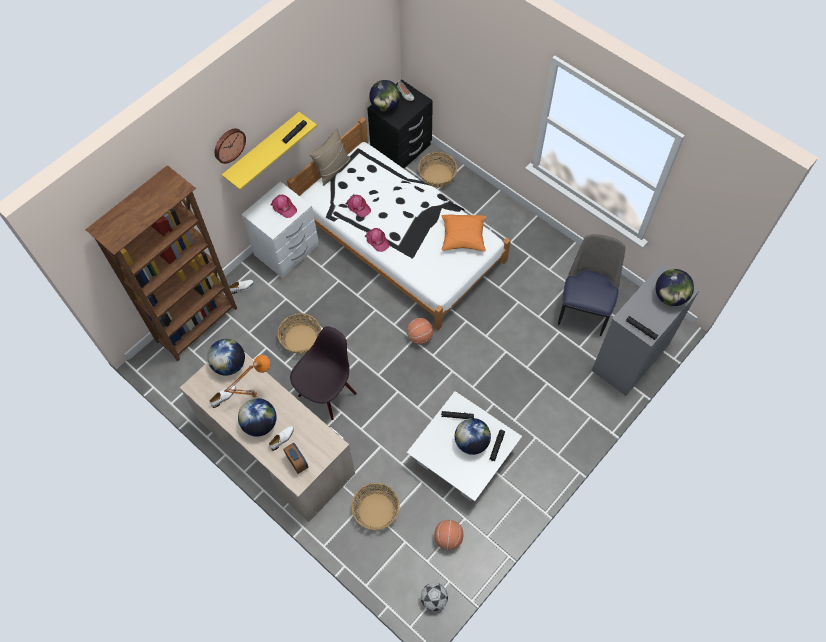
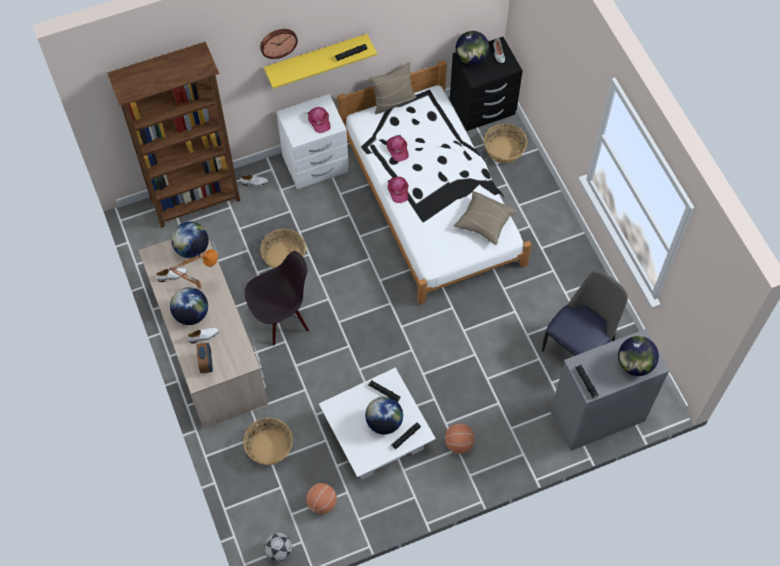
camera: 25 degrees right, 0 degrees up
(420, 337) = (398, 303): basketball -> basketball (459, 443)
(463, 237) = (484, 222): orange pillow -> beige pillow

